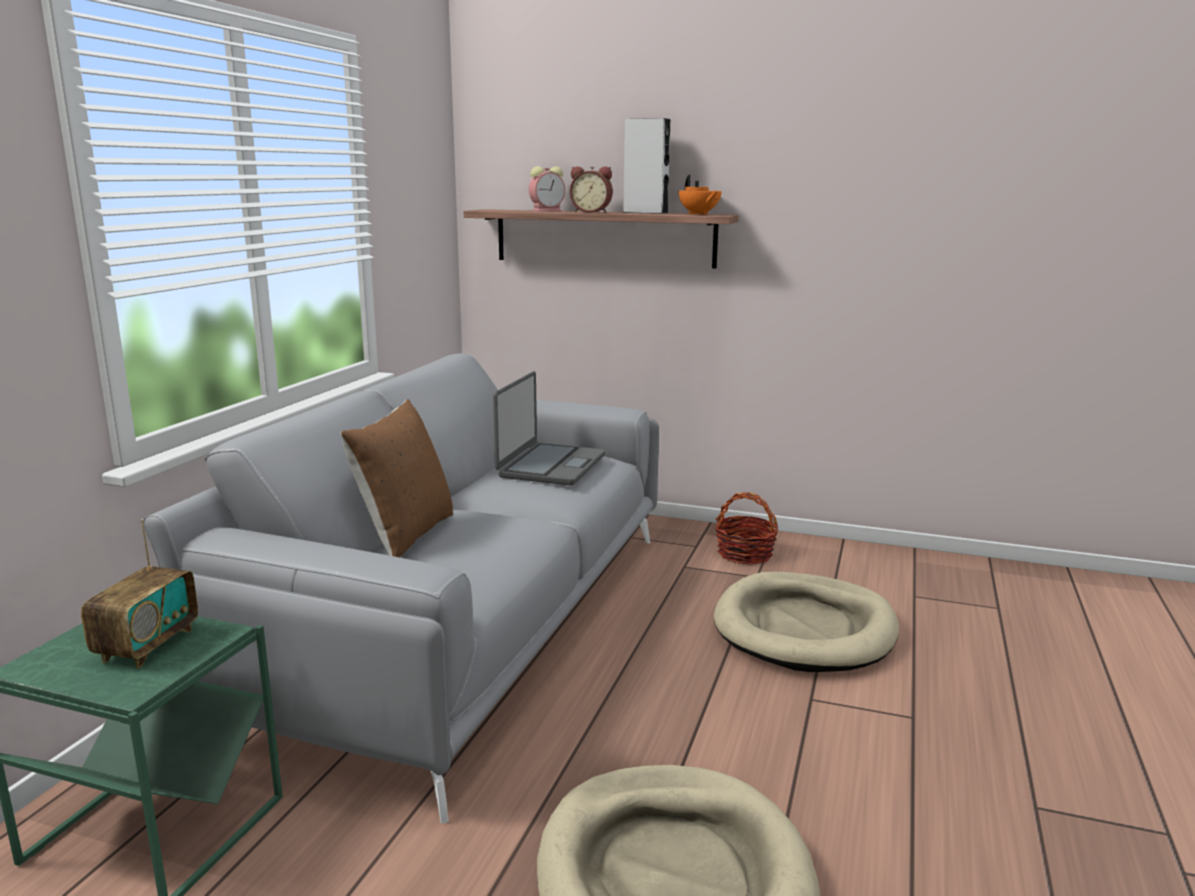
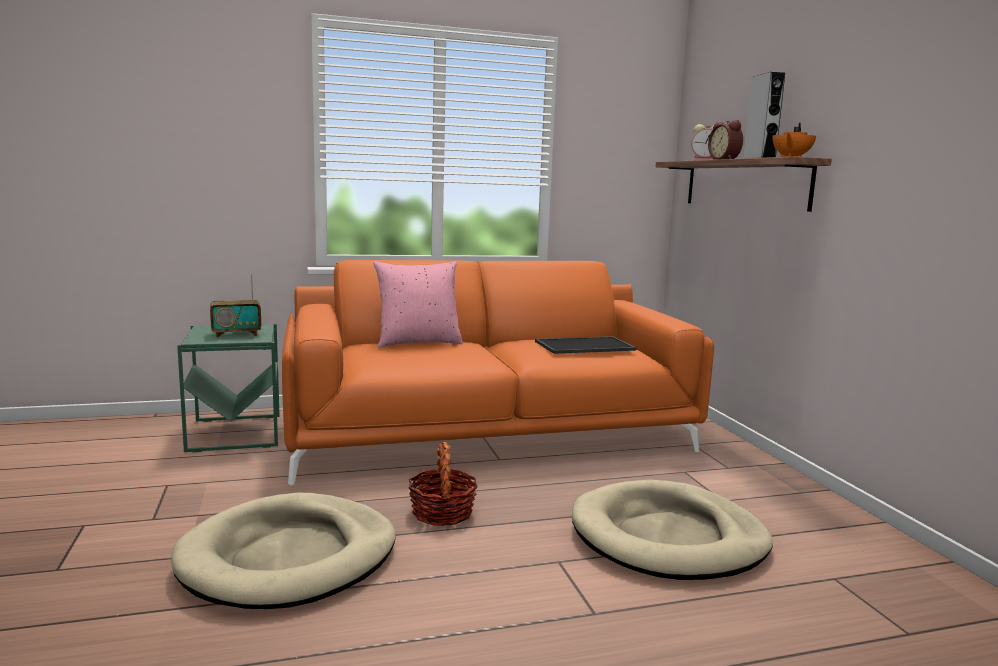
camera: 55 degrees right, 5 degrees down
(405, 535) = (418, 342): brown pillow -> pink pillow
(464, 623) = (489, 434): grey sofa -> orange sofa
(550, 466) = (585, 345): laptop -> tray
(745, 554) = (754, 487): basket -> basket (442, 513)

